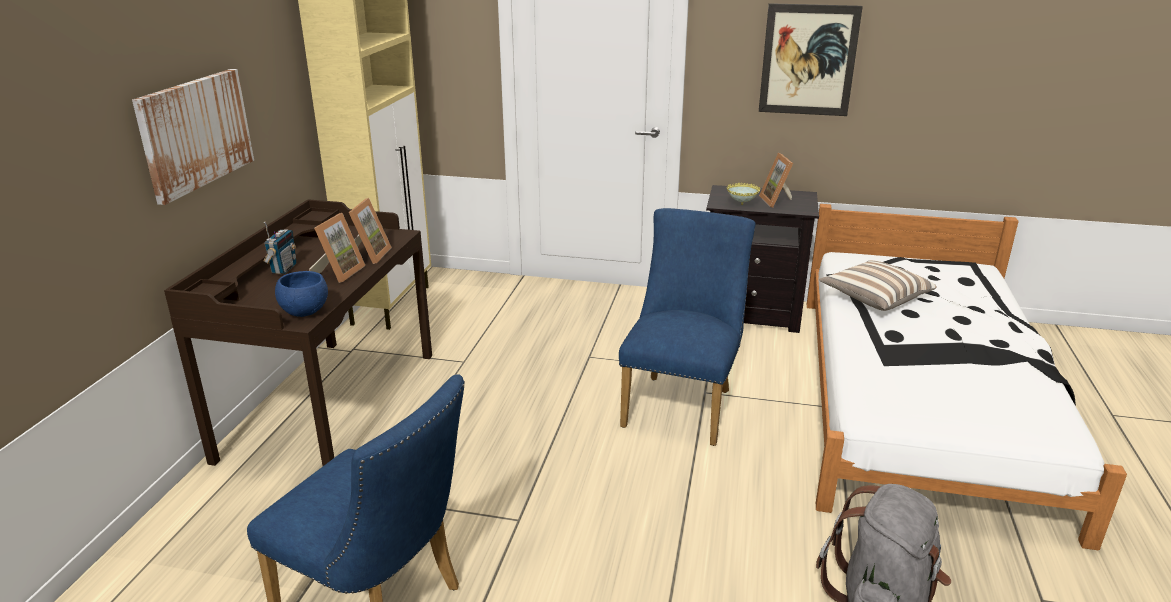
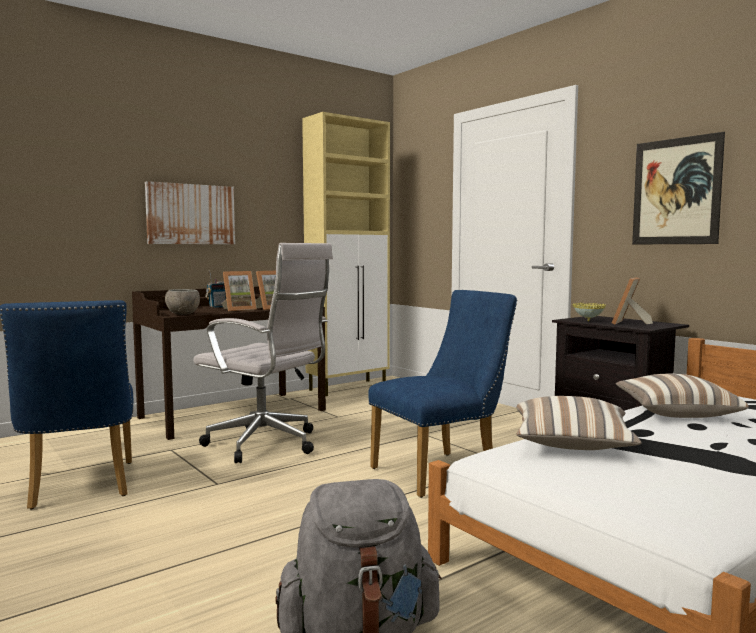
camera: 40 degrees right, 20 degrees down
(304, 312) = (183, 314): blue bowl -> grey bowl
(467, 439) = (267, 445): none -> white office chair
(887, 373) = (572, 445): none -> pillow

